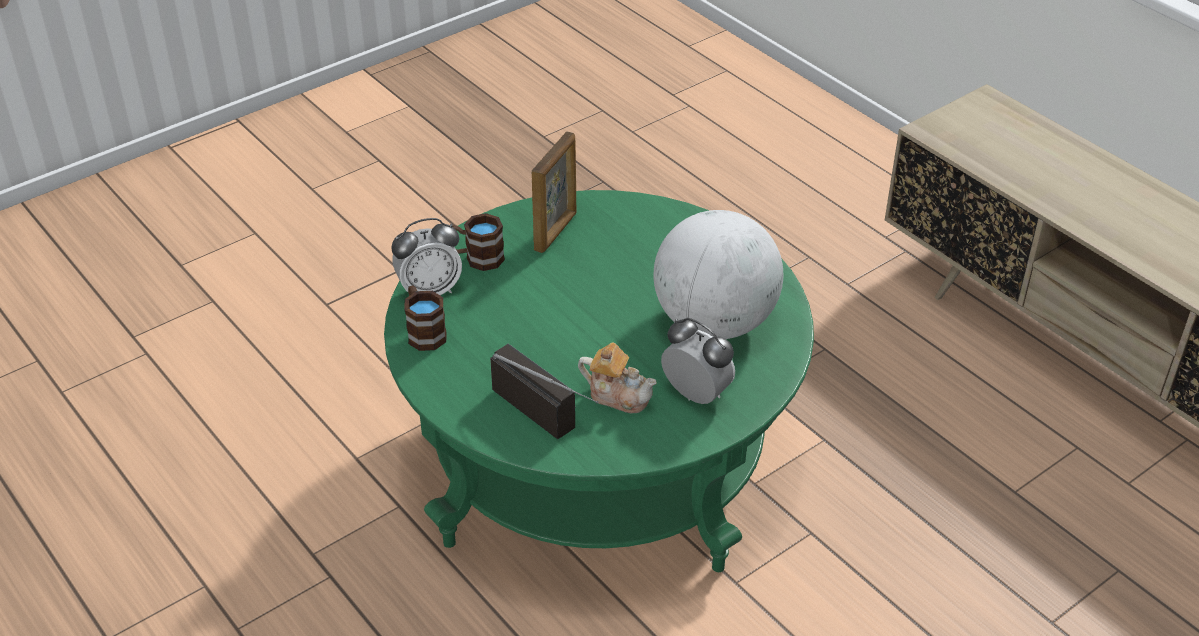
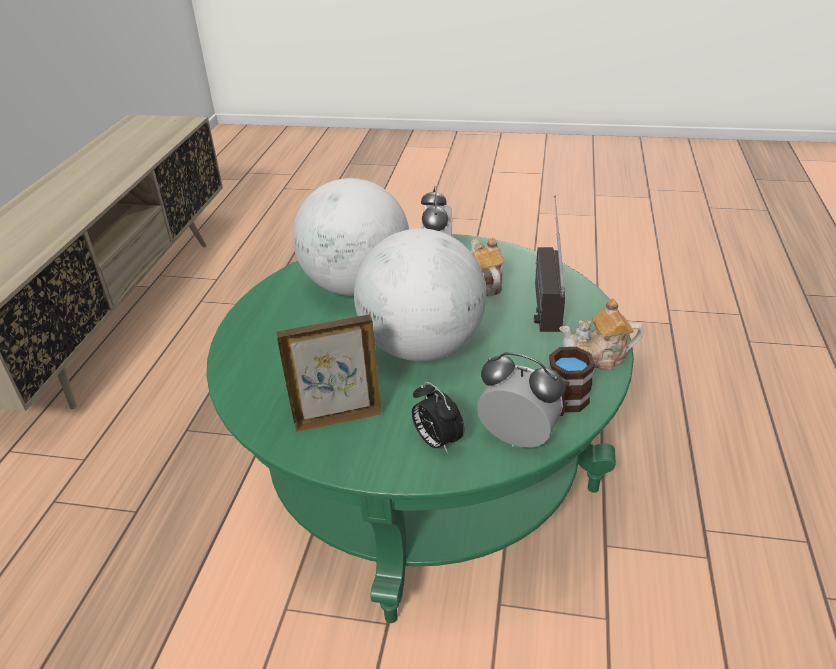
camera: 130 degrees left, 5 degrees down
(439, 385) = (597, 357): none -> teapot
(477, 258) = (436, 441): brown mug -> alarm clock
(578, 308) = (422, 347): none -> globe

